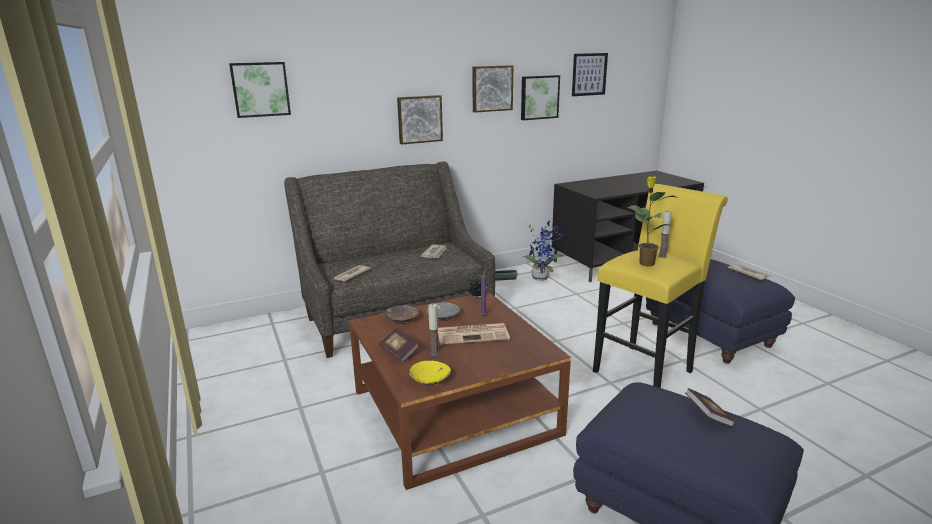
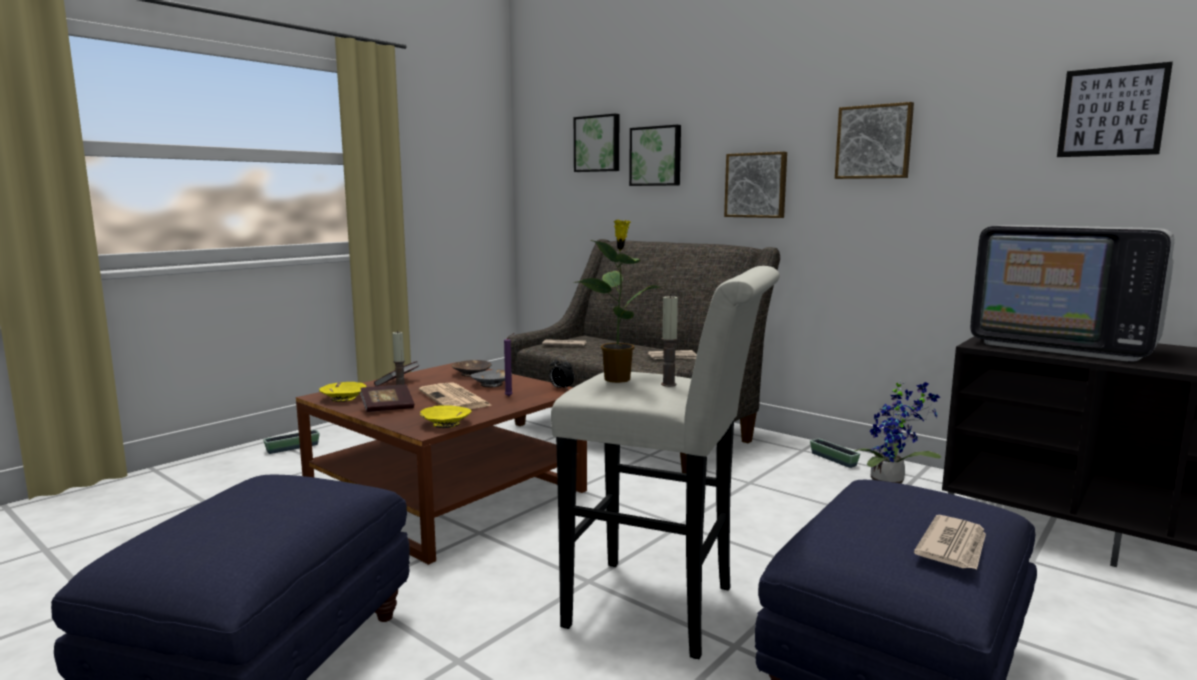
camera: 65 degrees right, 10 degrees down
(243, 494) = (292, 448): none -> planter
(537, 344) = (446, 424): none -> yellow bowl
(539, 97) = (972, 158): picture -> picture (656, 156)
(606, 187) = (1062, 346): none -> television
(647, 369) = (663, 609): yellow stool -> white stool
(707, 416) = (270, 518): book -> book (387, 408)

